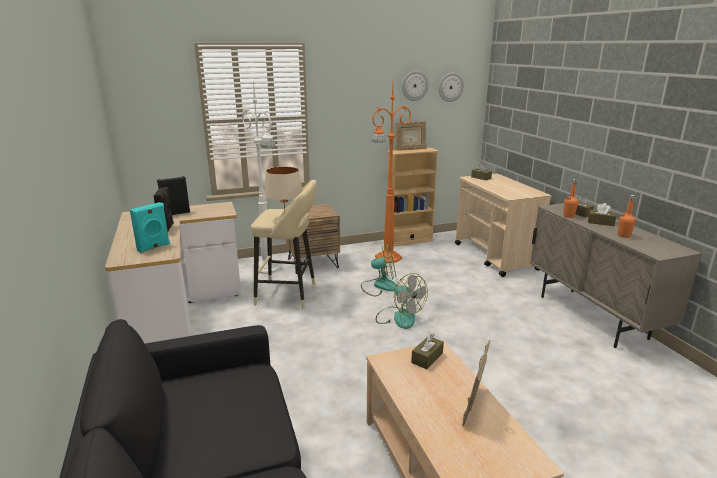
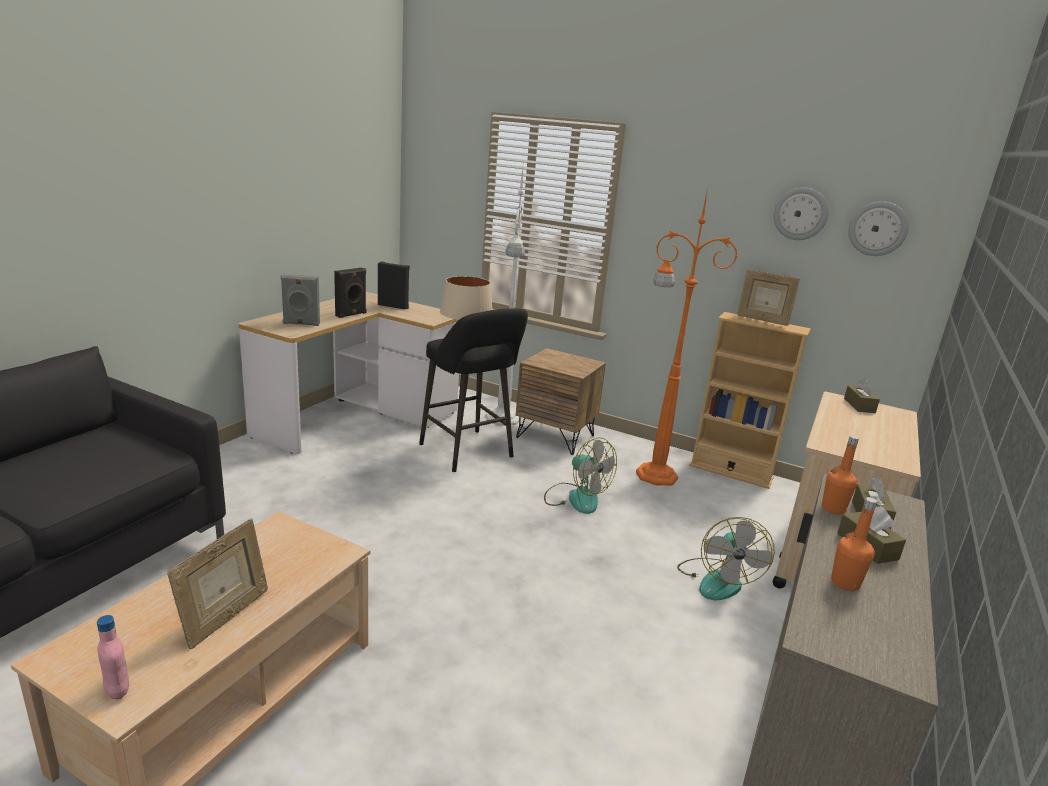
camera: 45 degrees right, 0 degrees up
(154, 247) = (301, 324): turquoise speaker -> grey speaker
(290, 294) = (469, 452): beige stool -> black stool
(399, 317) = (524, 540): fan -> fan (717, 579)
(427, 358) = (311, 551): brown tissue box -> none
(473, 406) = (225, 618): picture frame -> picture frame turned 135 degrees clockwise
(519, 464) = (117, 690): none -> pink bottle

